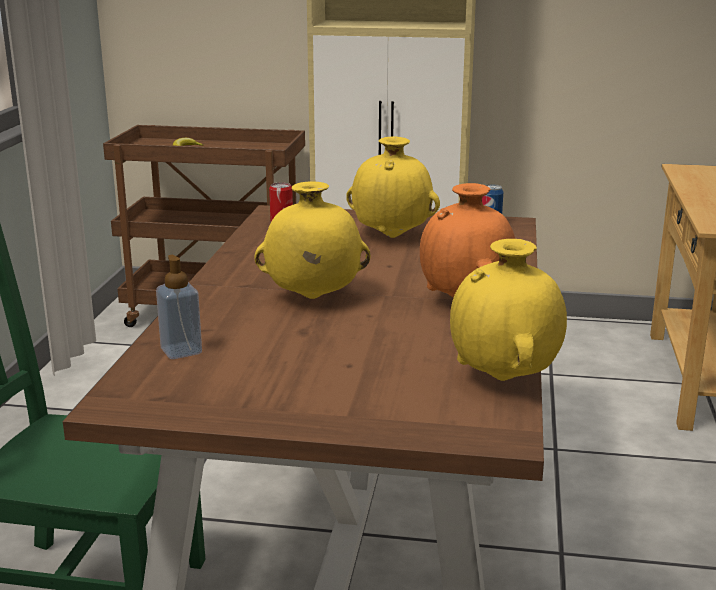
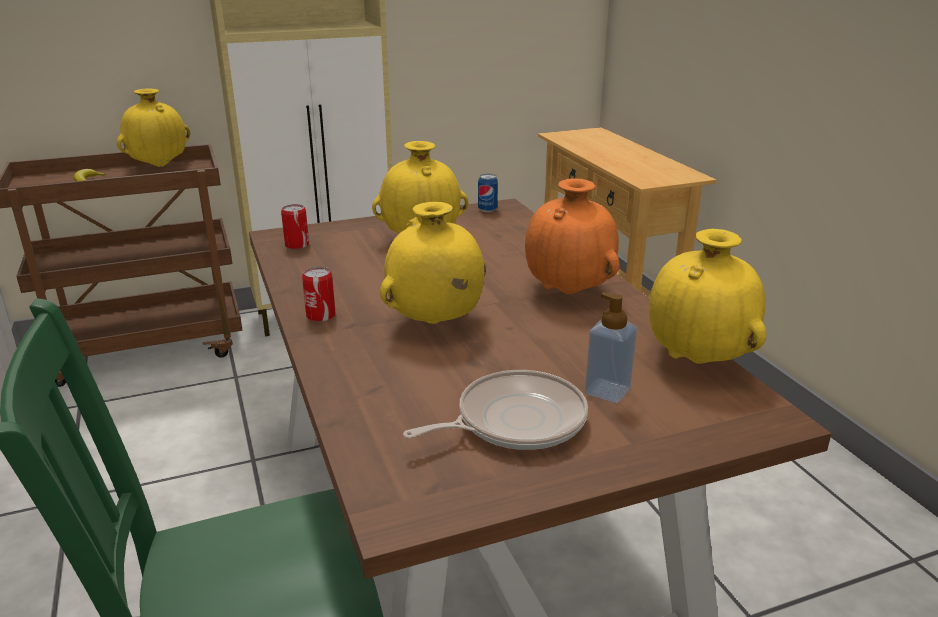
camera: 30 degrees left, 5 degrees up
(181, 351) = (383, 421): soap dispenser -> soap dispenser (607, 391)
(231, 274) = (321, 316): none -> can
(253, 145) = (160, 166): none -> yellow vase
(276, 376) = (514, 421): none -> frying pan

